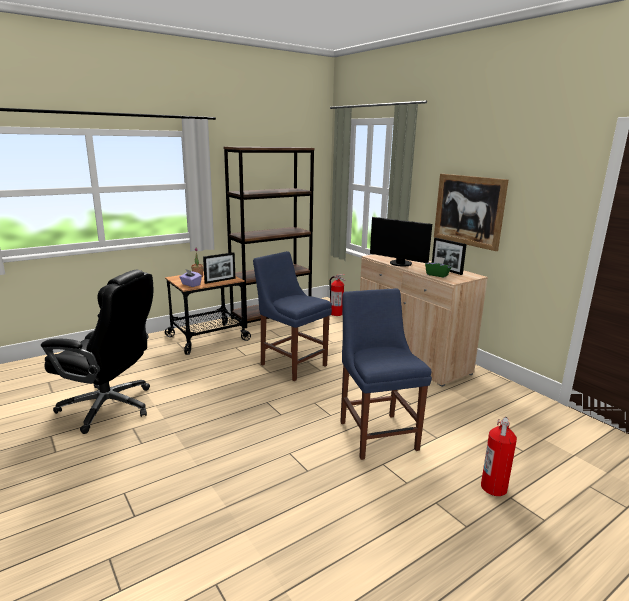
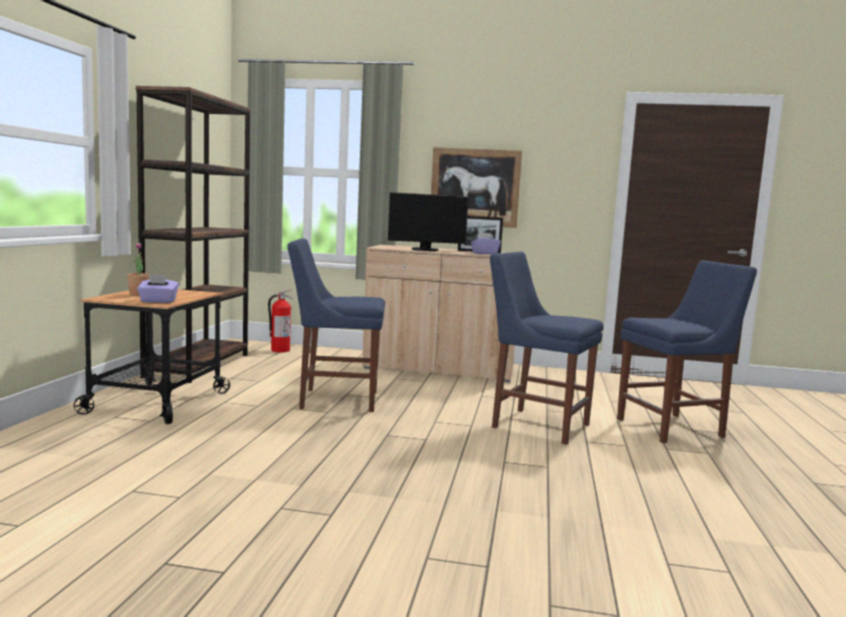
camera: 45 degrees left, 10 degrees down
(109, 407) = (185, 503): black office chair -> none
(220, 280) = (189, 295): picture frame -> none
(437, 275) = (484, 253): green tissue box -> purple tissue box
(494, 487) = (674, 428): fire extinguisher -> blue chair

